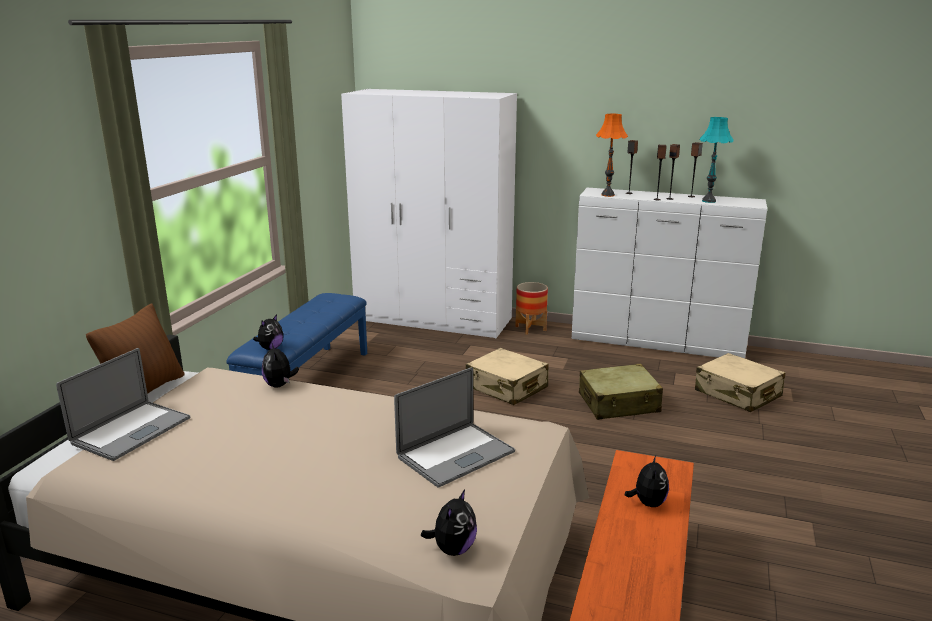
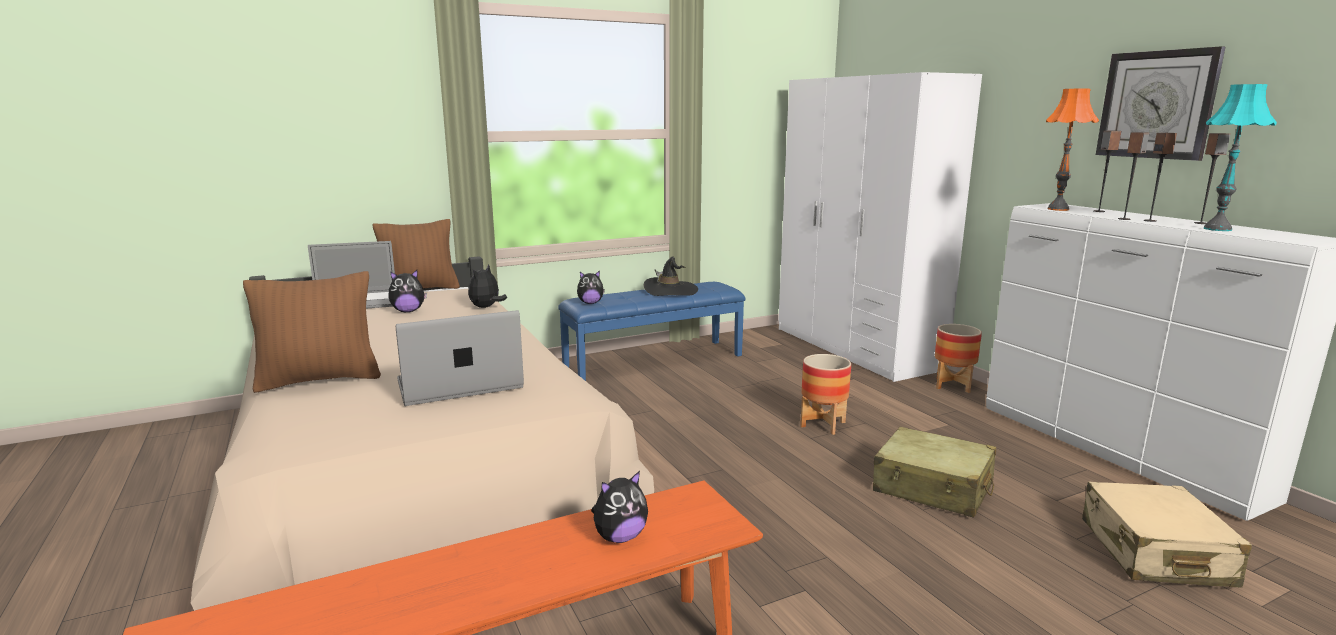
camera: 45 degrees right, 5 degrees down
(310, 313) = (670, 290): none -> black hat
(343, 505) = (320, 380): none -> brown pillow
(453, 549) = (287, 436): plush toy -> plush toy (408, 311)
(455, 454) = (460, 384): laptop -> laptop turned 150 degrees clockwise
(507, 387) = (823, 424): beige suitcase -> planter
(650, 122) = (1157, 105): none -> wall clock

